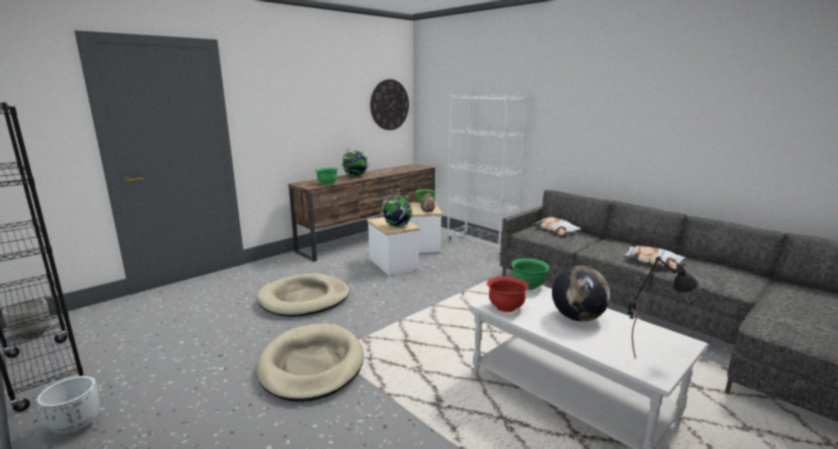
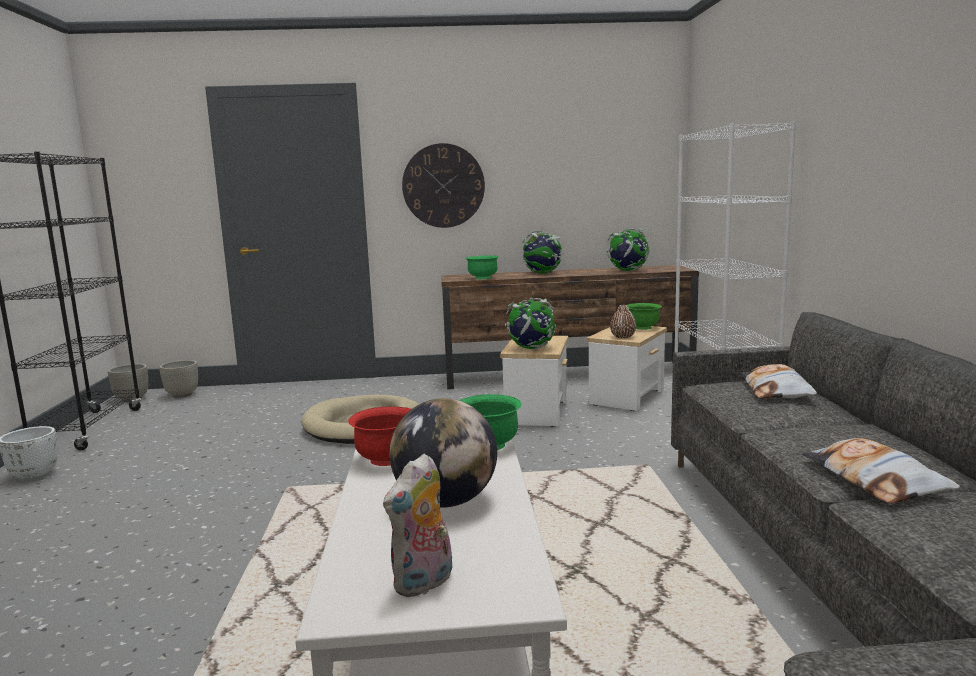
camera: 40 degrees right, 5 degrees down
(86, 317) = (182, 395): none -> grey planter
(311, 365) = (250, 493): beige dog bed -> none
(389, 105) = (632, 164): wall clock -> wall clock (443, 186)
(399, 170) = (627, 270): none -> globe
(651, 352) = (424, 583): black table lamp -> plush toy

